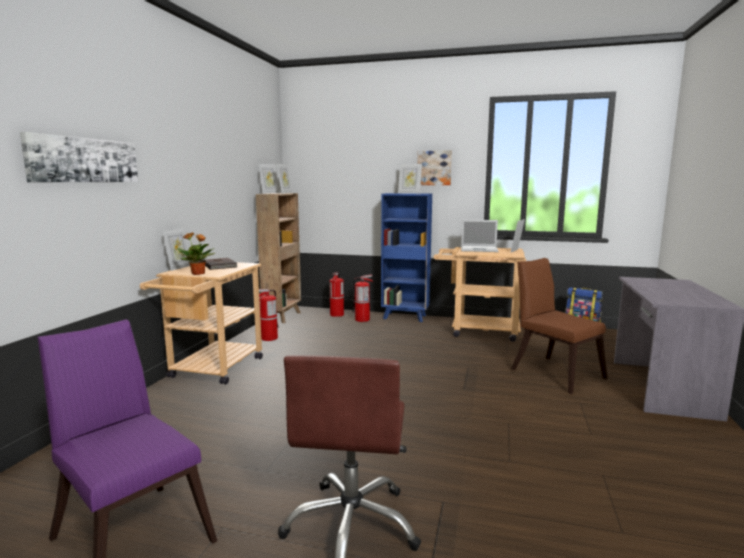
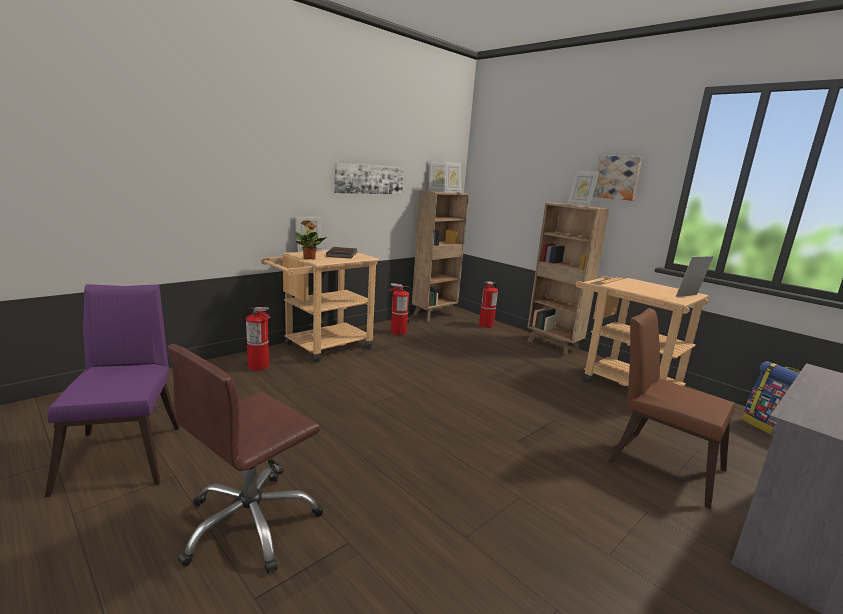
camera: 30 degrees right, 5 degrees up
(84, 160) = (216, 148): picture -> picture (369, 179)
(362, 319) = (505, 336): fire extinguisher -> fire extinguisher (258, 366)
(405, 317) = (553, 346): blue bookcase -> brown bookcase
(480, 249) = (640, 285): laptop -> none
(553, 372) = (658, 462): brown chair -> brown chair turned 45 degrees counterclockwise

